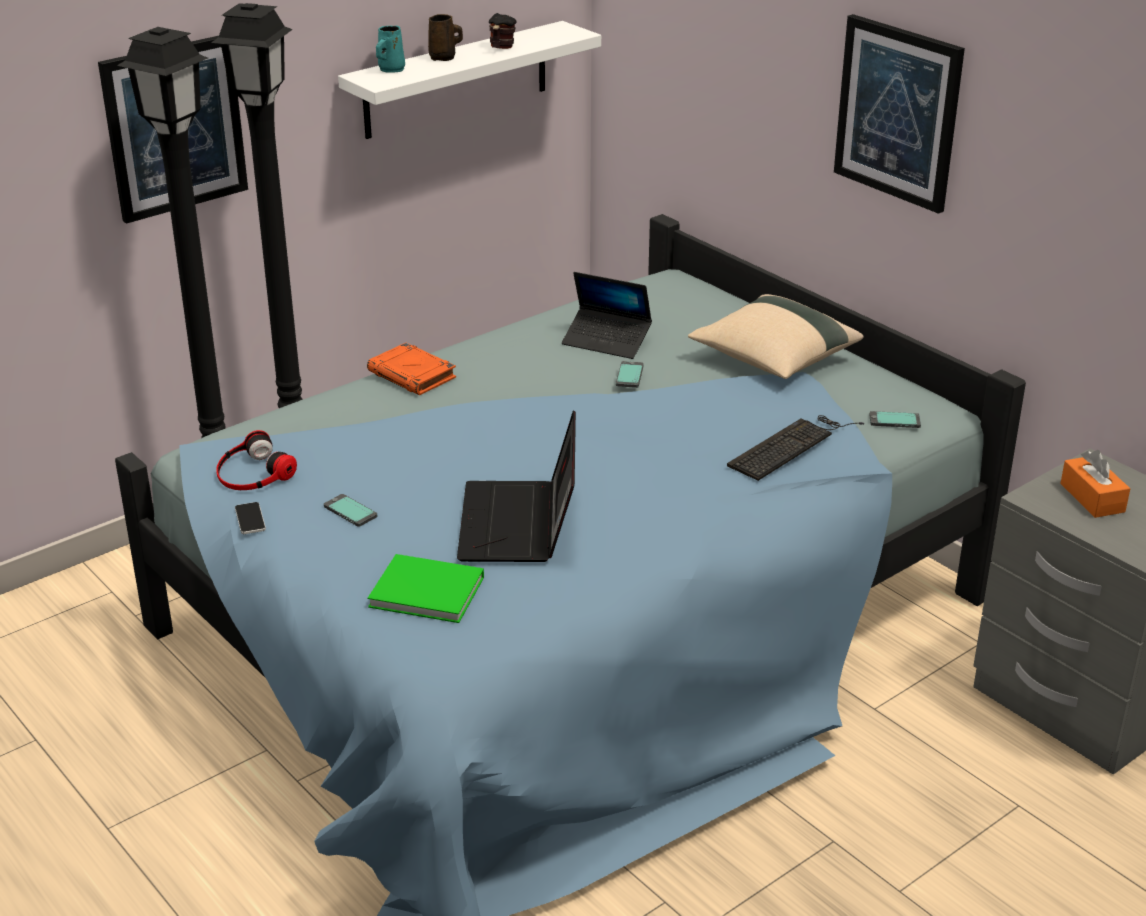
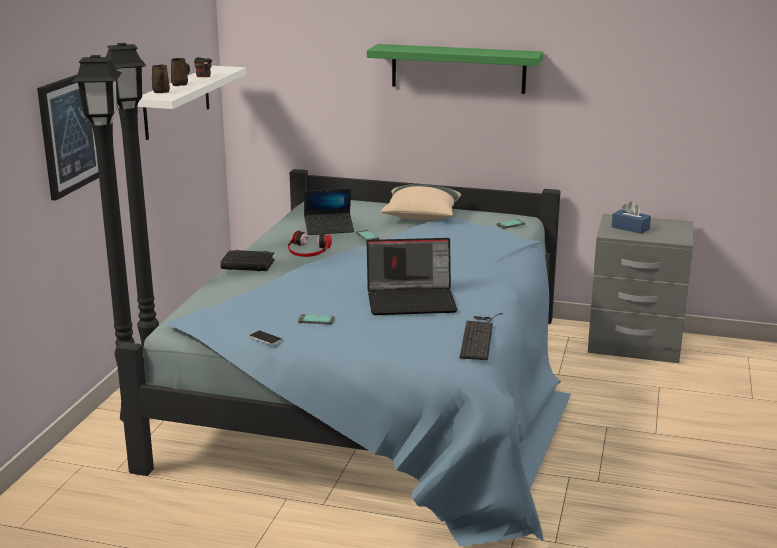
camera: 35 degrees left, 10 degrees down
(253, 473) = (233, 321): headphones -> headphones (308, 250)
(390, 70) = (161, 92): turquoise mug -> brown mug
(413, 375) = (248, 265): orange book -> black book
(430, 593) = (413, 336): green book -> none
(520, 525) = (412, 300): laptop -> laptop turned 60 degrees counterclockwise
(791, 445) = (486, 241): keyboard -> keyboard (479, 336)
(898, 112) = (458, 68): picture -> green shelf
(1092, 498) = (630, 228): orange tissue box -> blue tissue box

